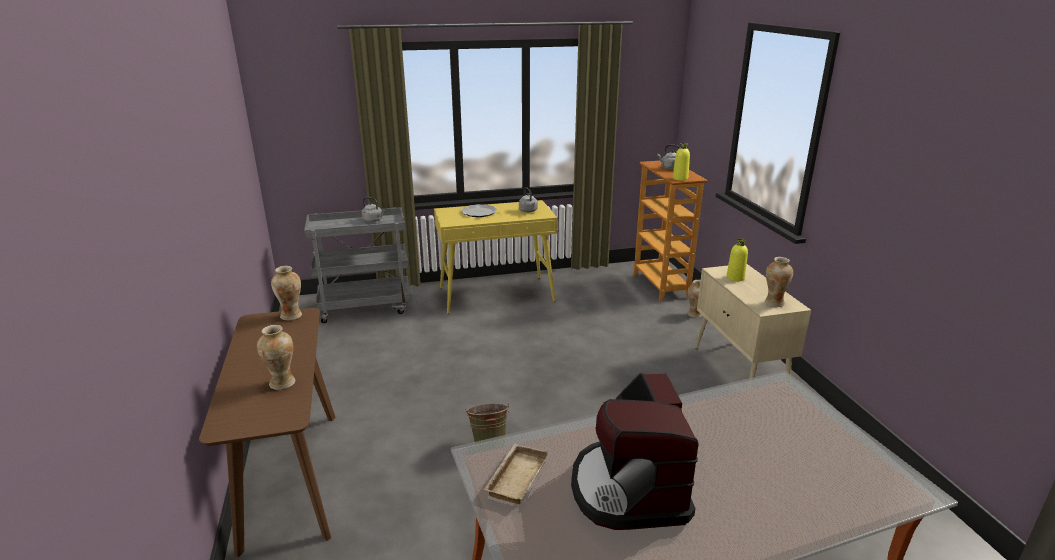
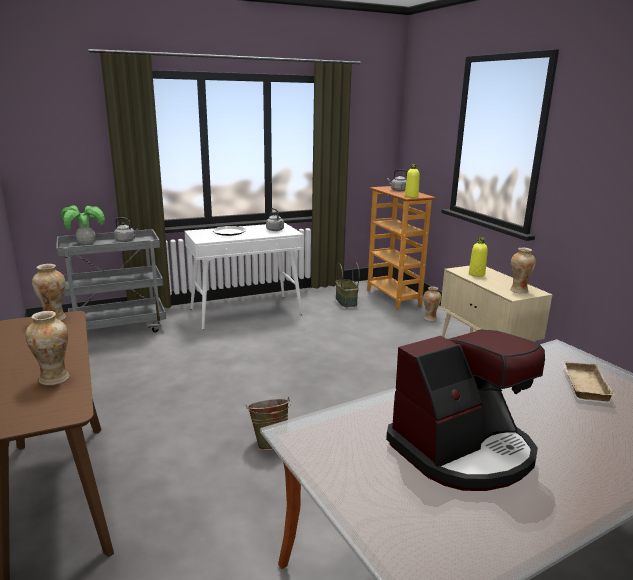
camera: 10 degrees left, 5 degrees down
(335, 223) = (86, 243): none -> potted plant
(497, 294) = (246, 311): yellow console table -> white console table
(516, 476) = (340, 449): beige tray -> beige tray (582, 384)
(606, 287) = (345, 301): none -> basket
(629, 489) = (463, 450): coffee machine -> coffee machine turned 105 degrees counterclockwise

